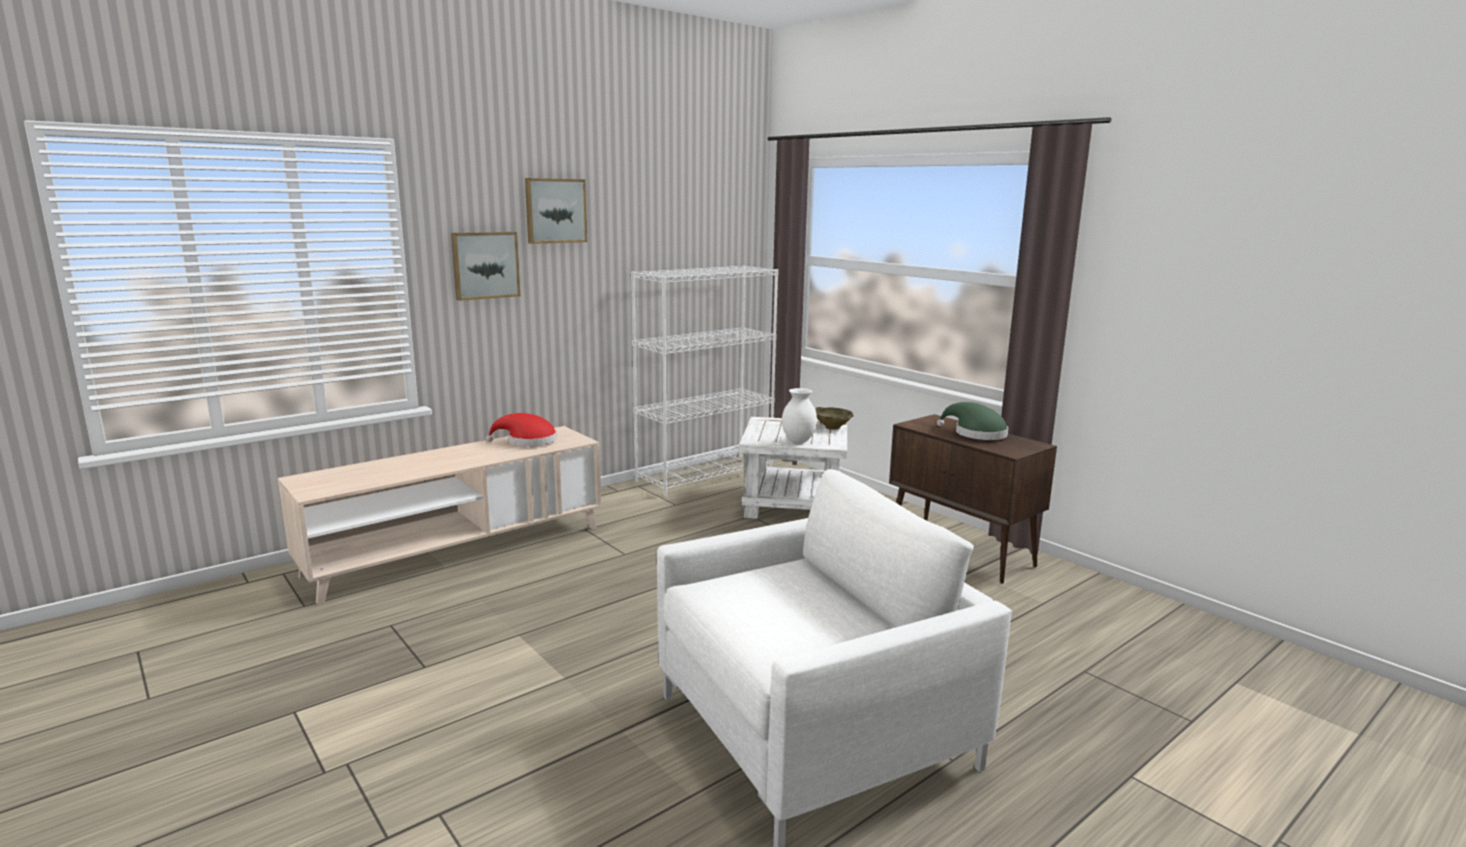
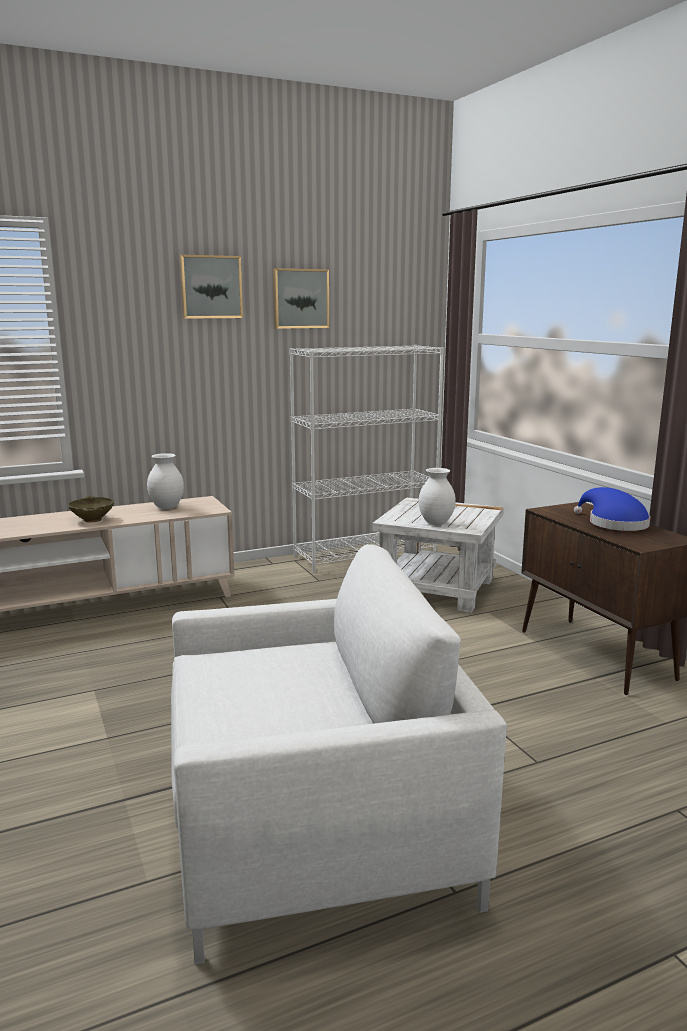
camera: 15 degrees right, 0 degrees up
(485, 265) = (139, 338): picture -> picture (300, 298)
(528, 441) = (167, 507): red hat -> white vase
(832, 427) = (483, 512): beige bowl -> beige bowl (92, 520)
(976, 434) = (613, 523): green hat -> blue hat

